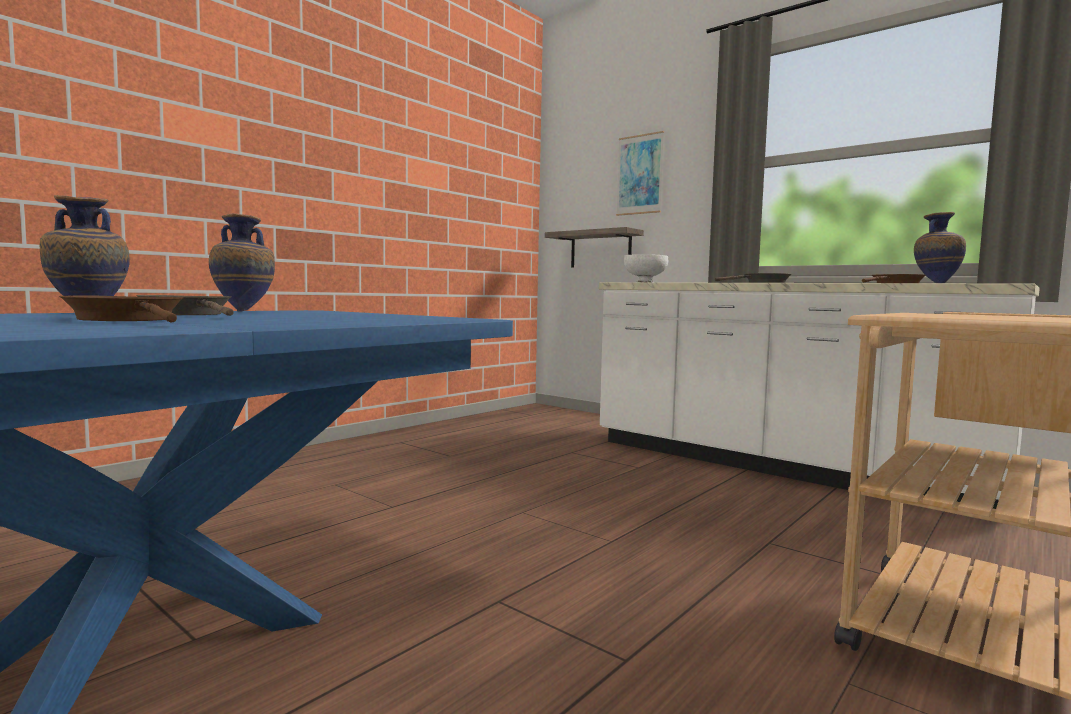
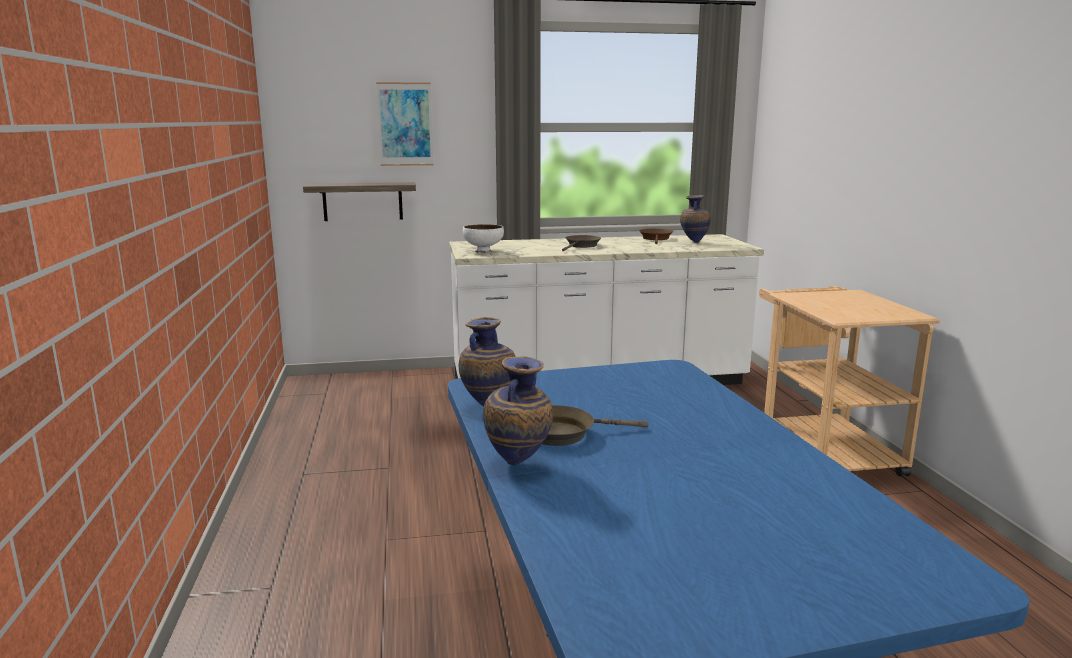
camera: 50 degrees left, 10 degrees up
(130, 320) = (669, 458): brown frying pan -> none

